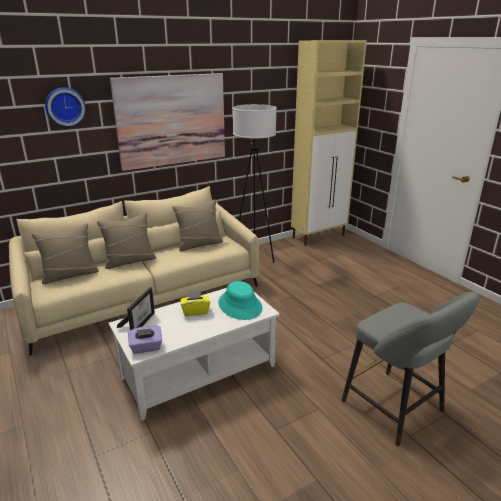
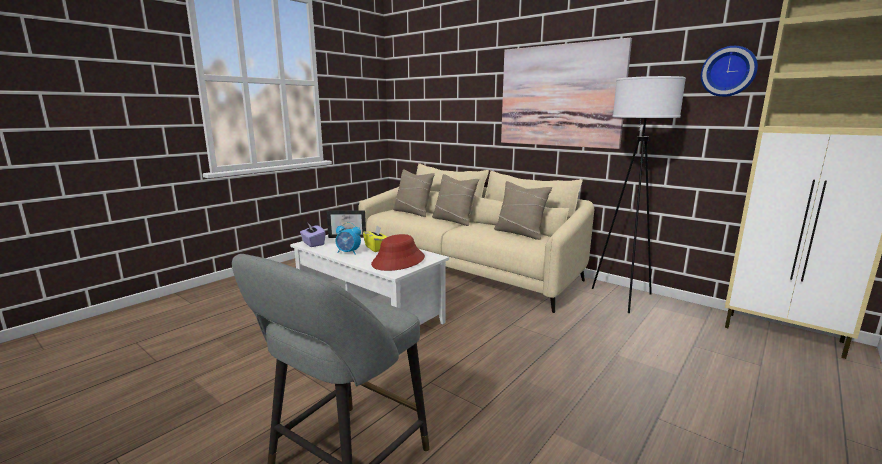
camera: 70 degrees right, 10 degrees down
(65, 107) = (469, 77): wall clock -> wall clock (728, 71)
(197, 328) = (348, 252): none -> alarm clock
(240, 305) = (398, 261): turquoise hat -> red hat

